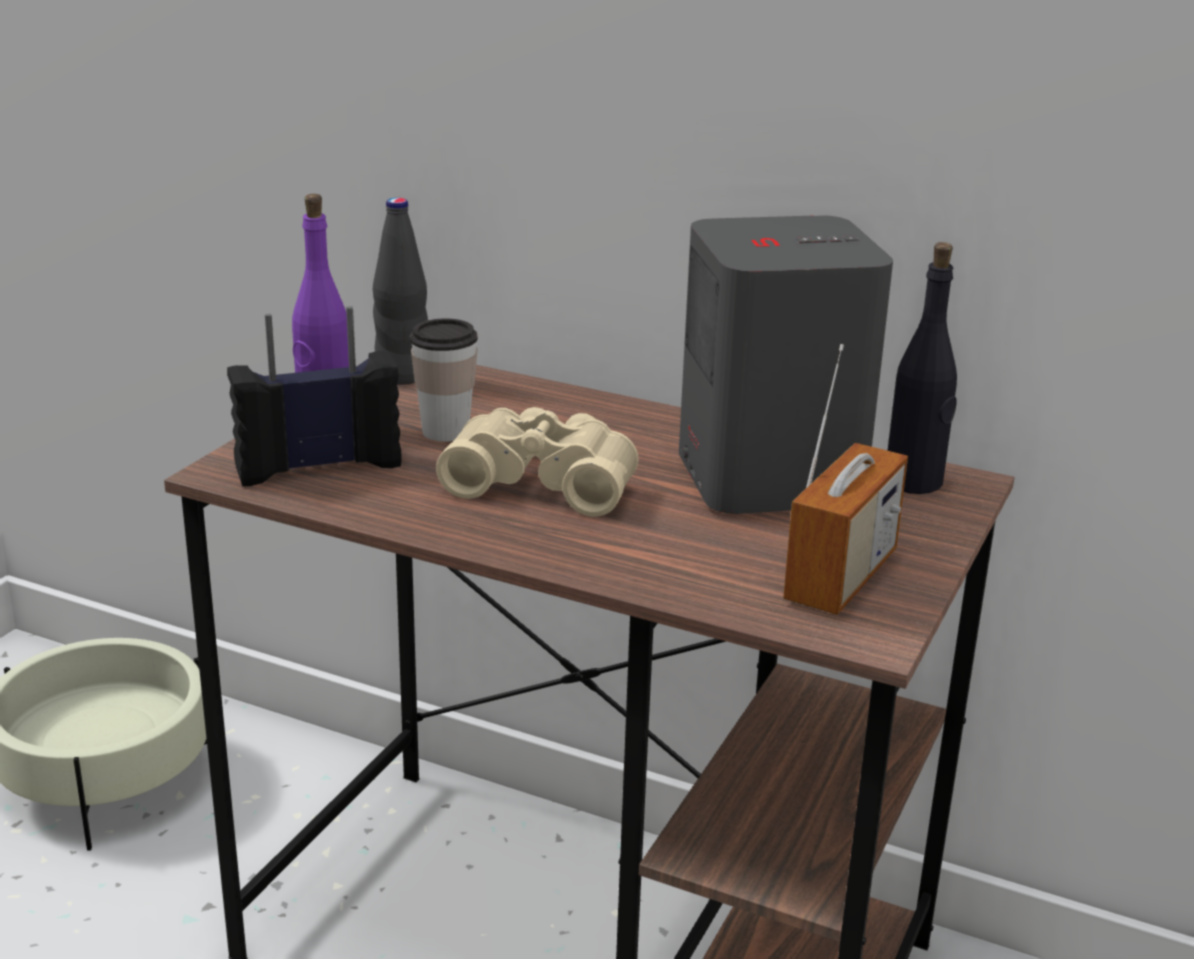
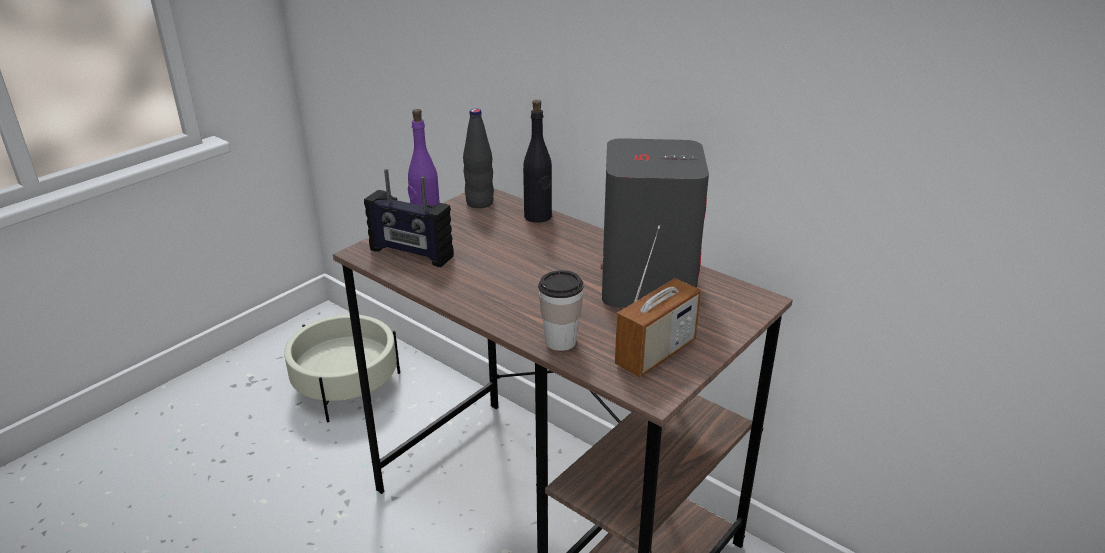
camera: 15 degrees right, 5 degrees up
(318, 466) = (411, 254): radio -> radio turned 150 degrees counterclockwise
(445, 432) = (485, 239): cup -> cup (560, 341)
(543, 481) = (522, 275): beige binoculars -> none
(914, 482) = (729, 297): black bottle -> black bottle (538, 217)

